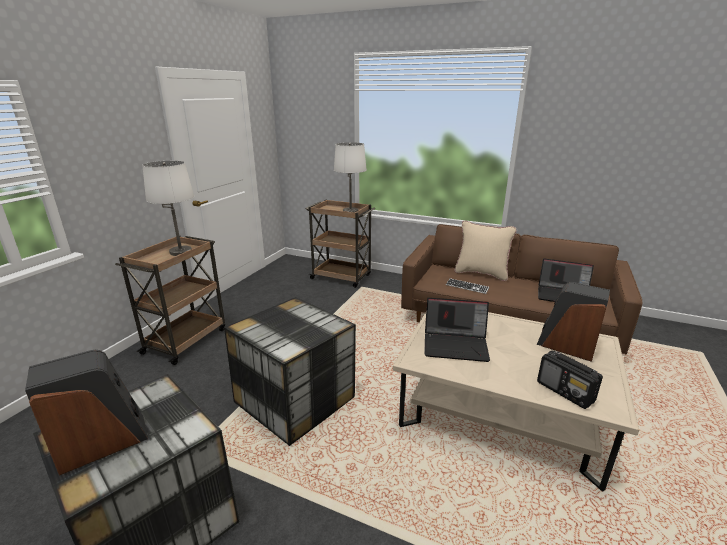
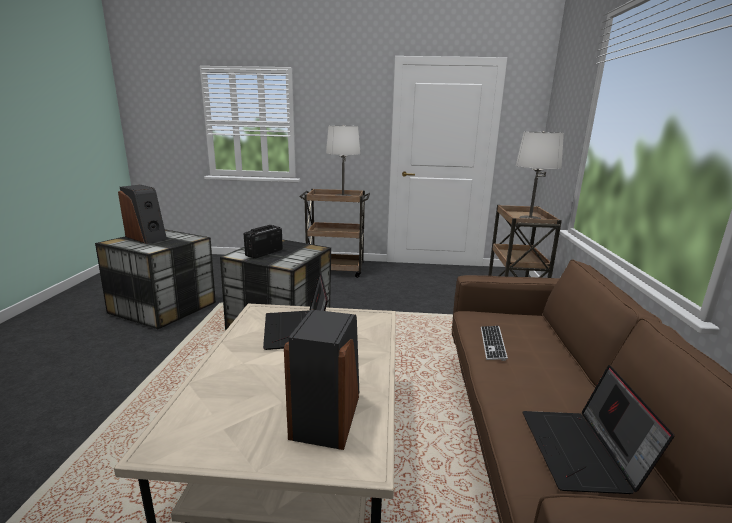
camera: 70 degrees right, 5 degrees down
(481, 273) = (566, 355): beige pillow -> none
(565, 392) = (203, 404): radio -> radio (264, 253)

